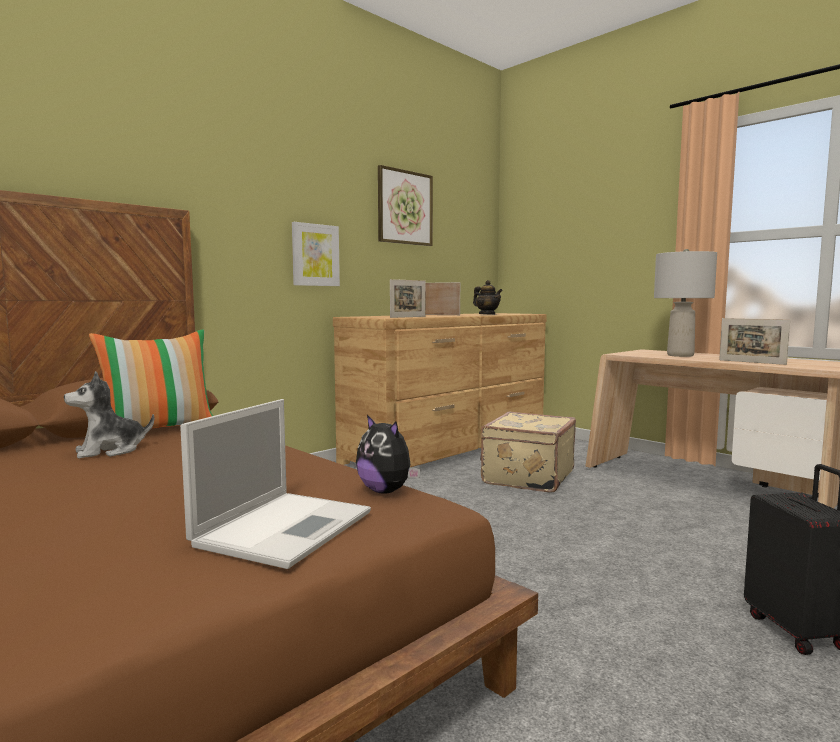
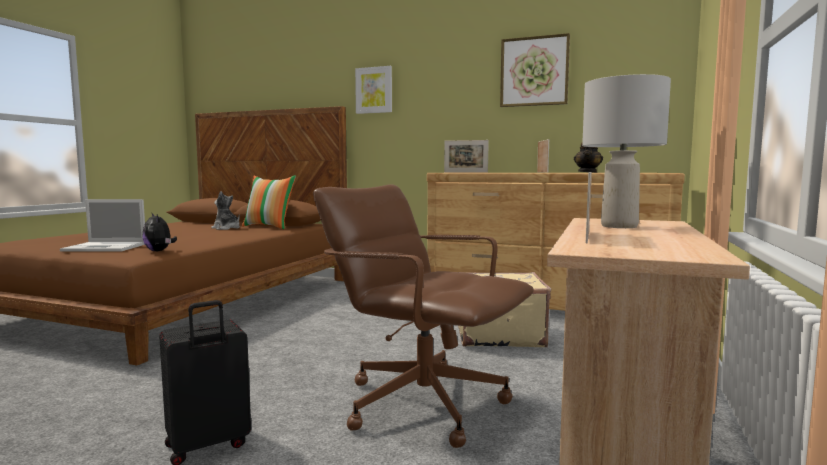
camera: 65 degrees right, 0 degrees up
(315, 255) = (437, 125): picture -> picture (374, 90)
(386, 491) = (159, 251): plush toy -> plush toy turned 60 degrees counterclockwise
(685, 529) = (423, 403): none -> brown office chair

